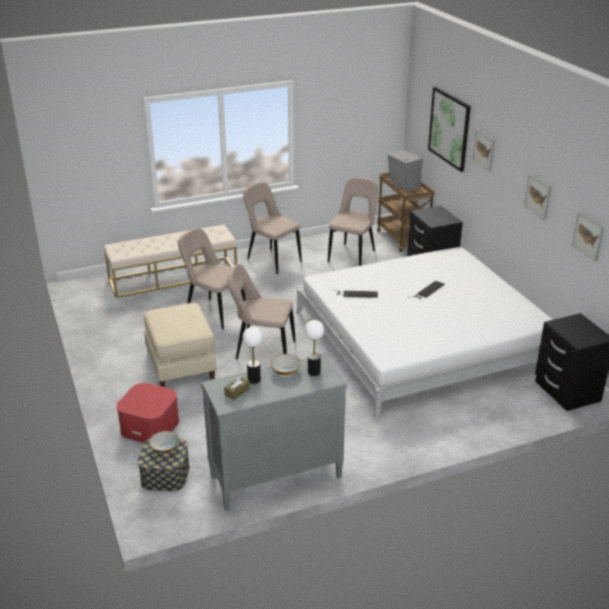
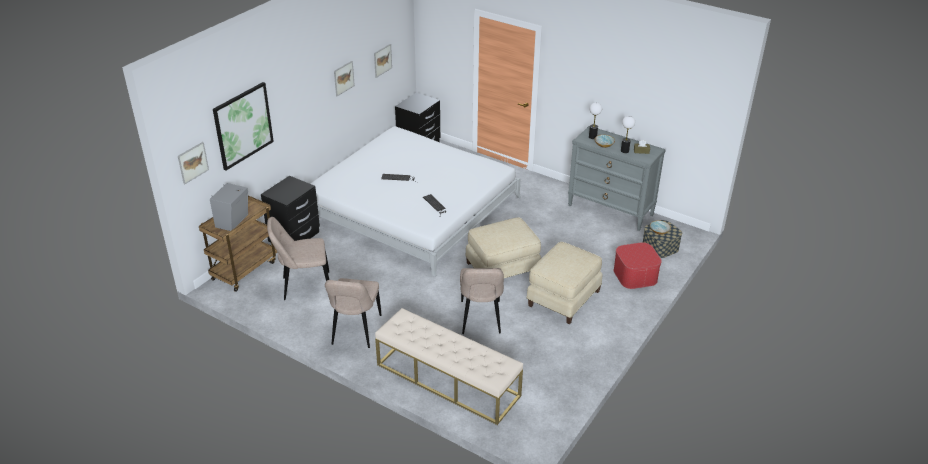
camera: 125 degrees left, 5 degrees up
(262, 350) = (502, 269): beige chair -> beige ottoman
(484, 150) = (288, 100): picture -> picture (193, 162)

